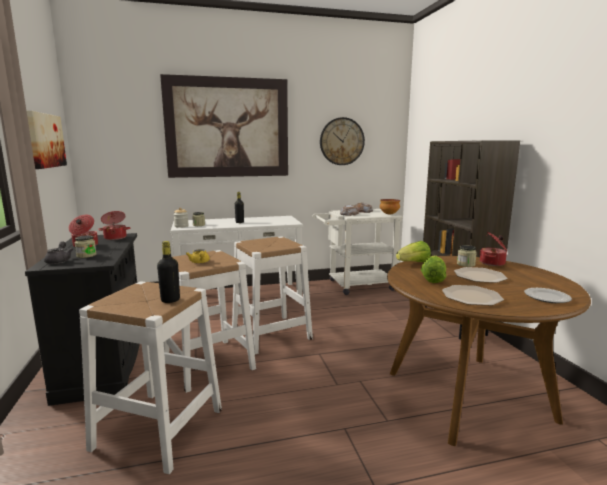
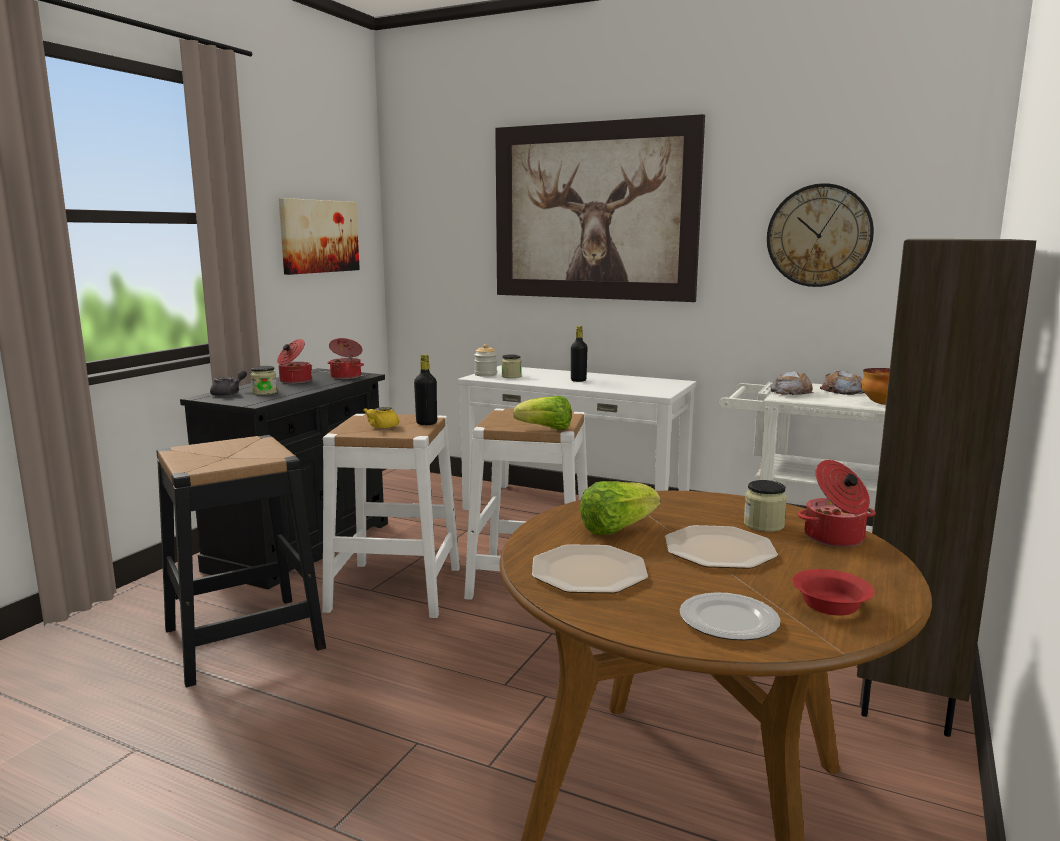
camera: 40 degrees right, 0 degrees up
(158, 428) = (243, 638): white stool -> black stool
(170, 300) = (235, 461): black bottle -> black bottle (426, 423)
(413, 263) = (667, 497): lettuce -> lettuce (546, 429)
(550, 284) = (830, 606): none -> red bowl

